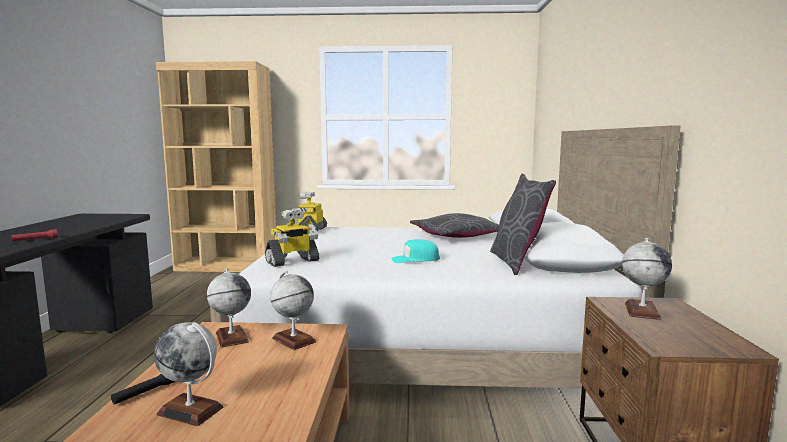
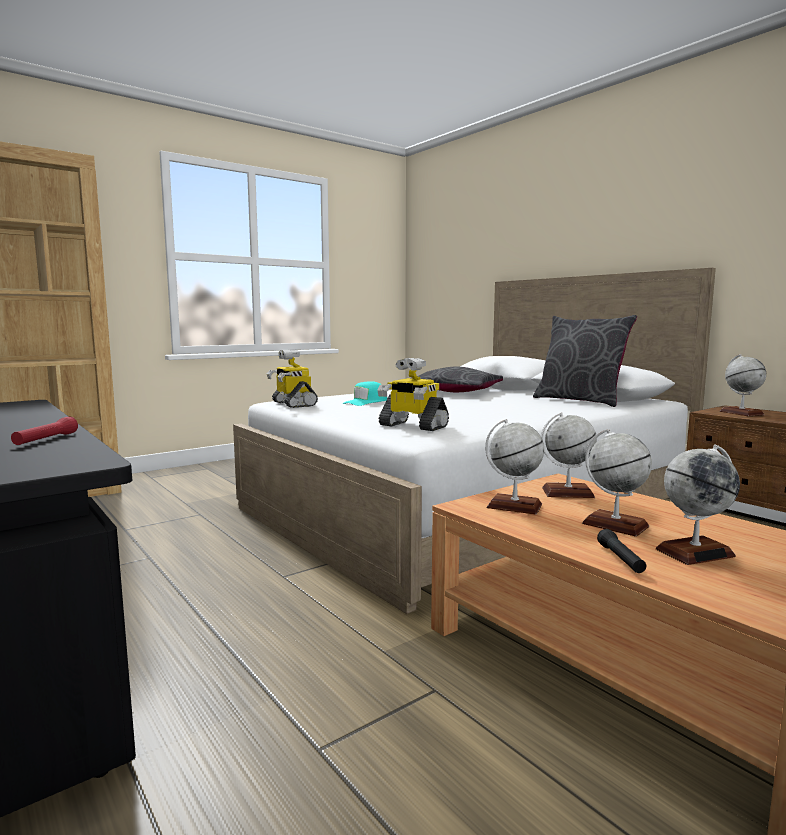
camera: 40 degrees left, 0 degrees up
(228, 372) = (615, 525): none -> globe
(292, 261) = (412, 426): toy robot -> toy robot turned 105 degrees clockwise
(415, 259) = (506, 409): turquoise cap -> turquoise cap (366, 402)

